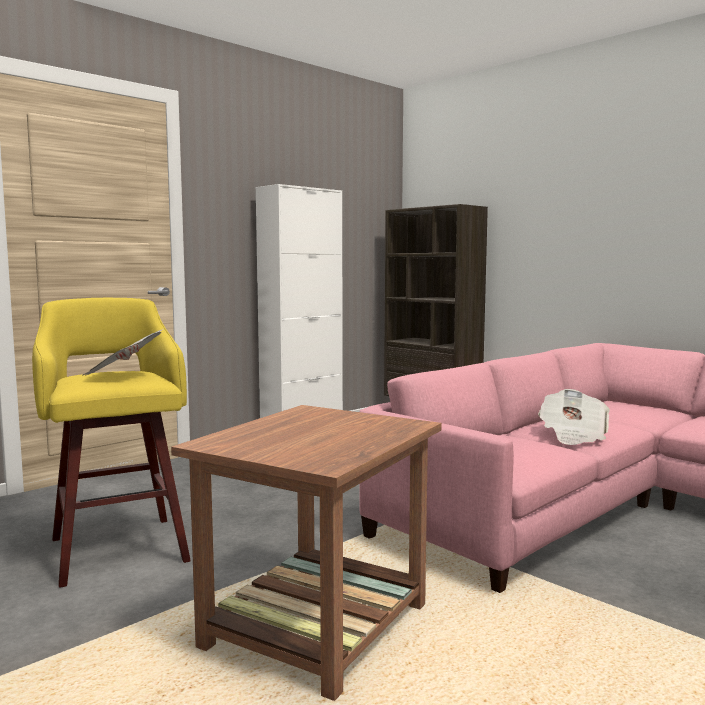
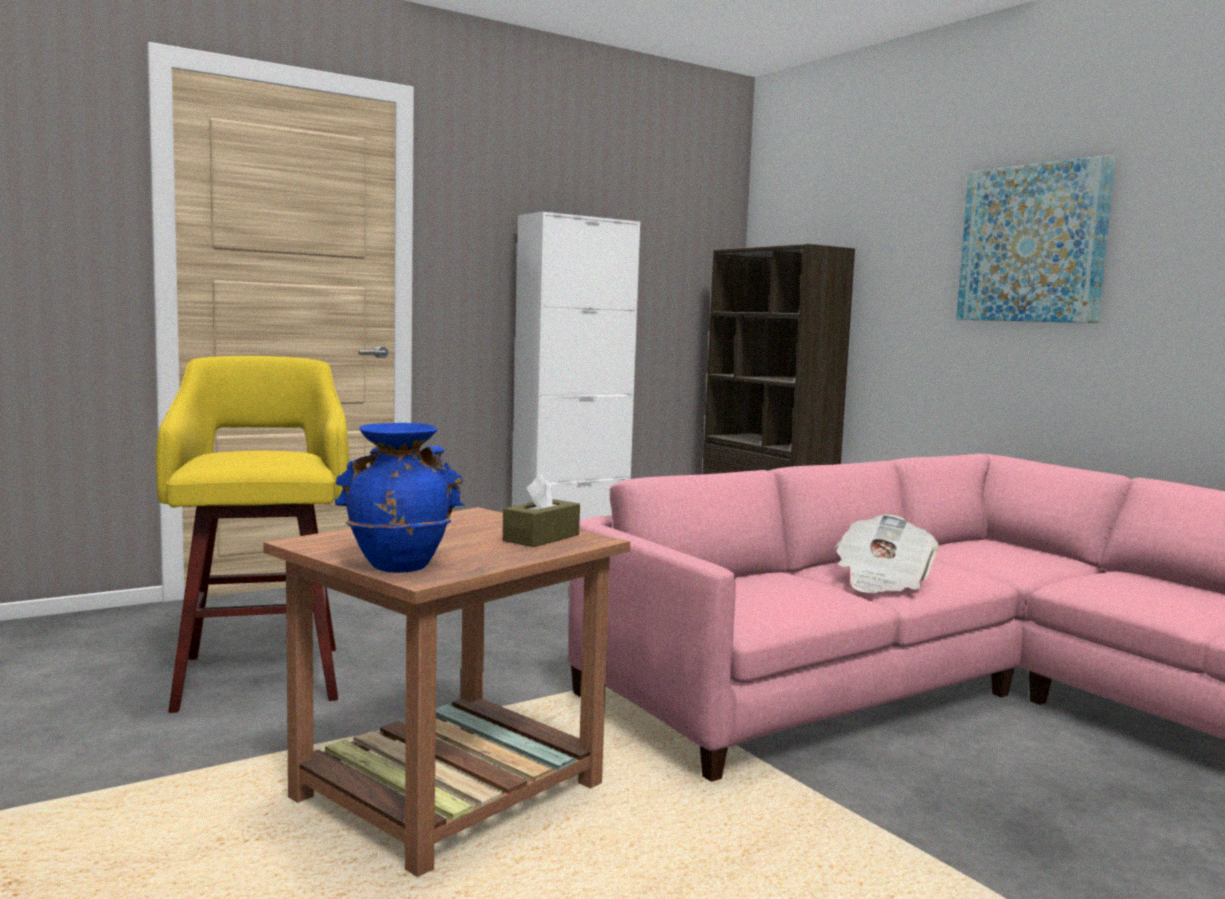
camera: 10 degrees right, 0 degrees up
(123, 375) = (269, 455): newspaper -> none
(299, 456) = (398, 565): none -> blue vase
(377, 425) = (541, 538): none -> brown tissue box
(619, 200) = (1033, 244): none -> picture

